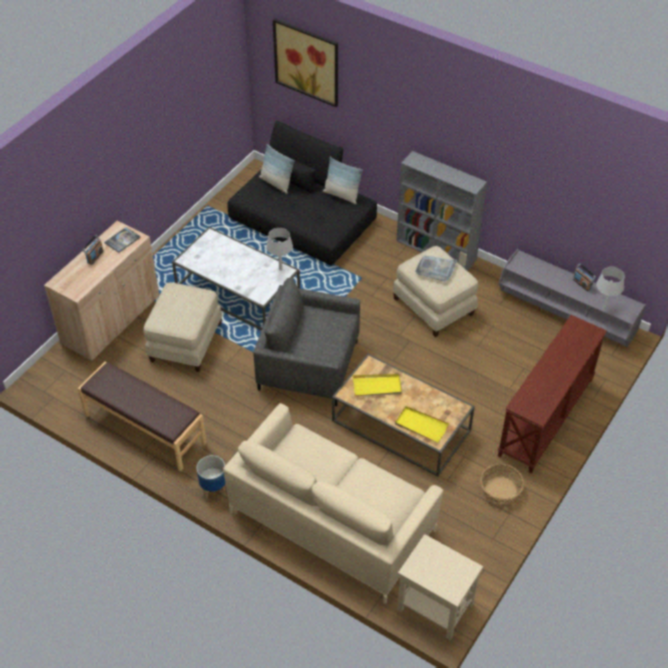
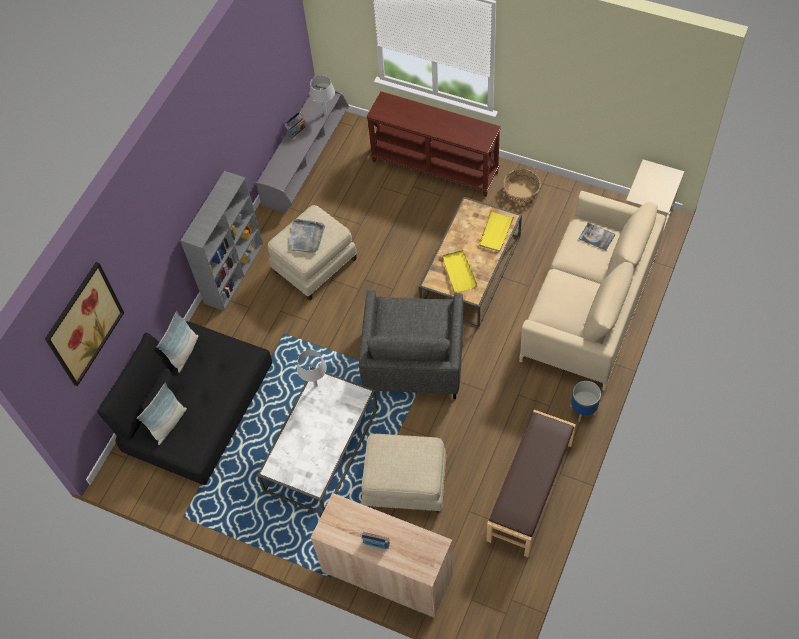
camera: 95 degrees left, 10 degrees up
(122, 240) = (344, 520): book -> book (596, 237)

